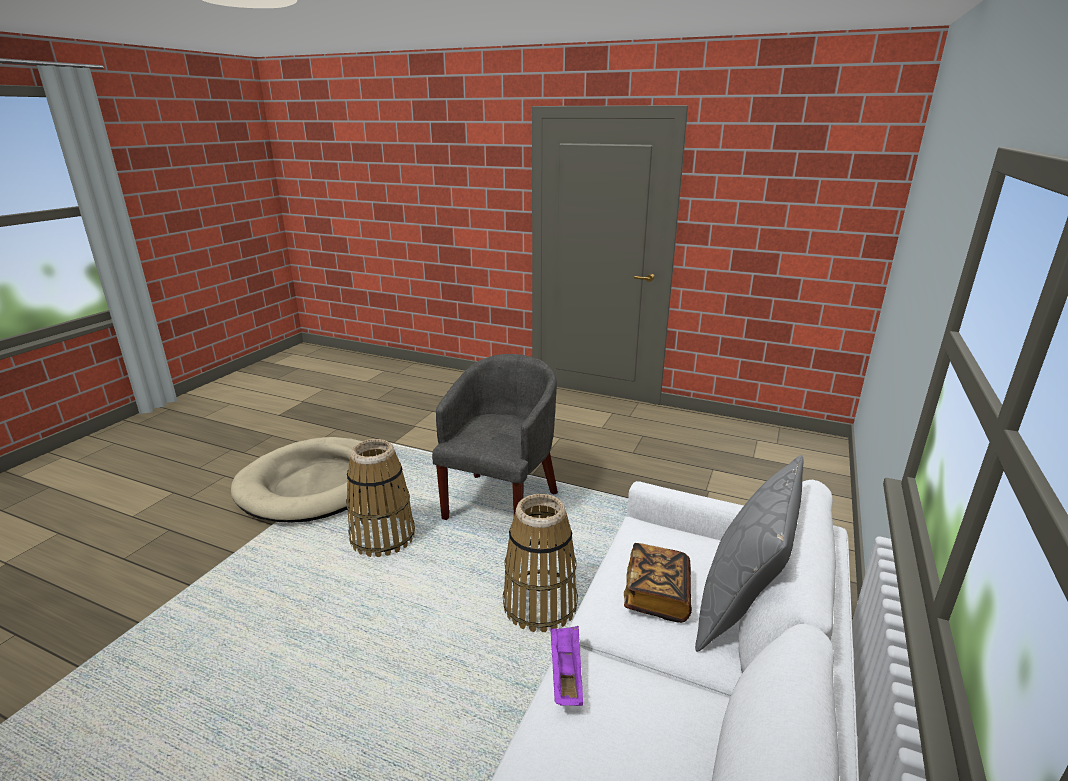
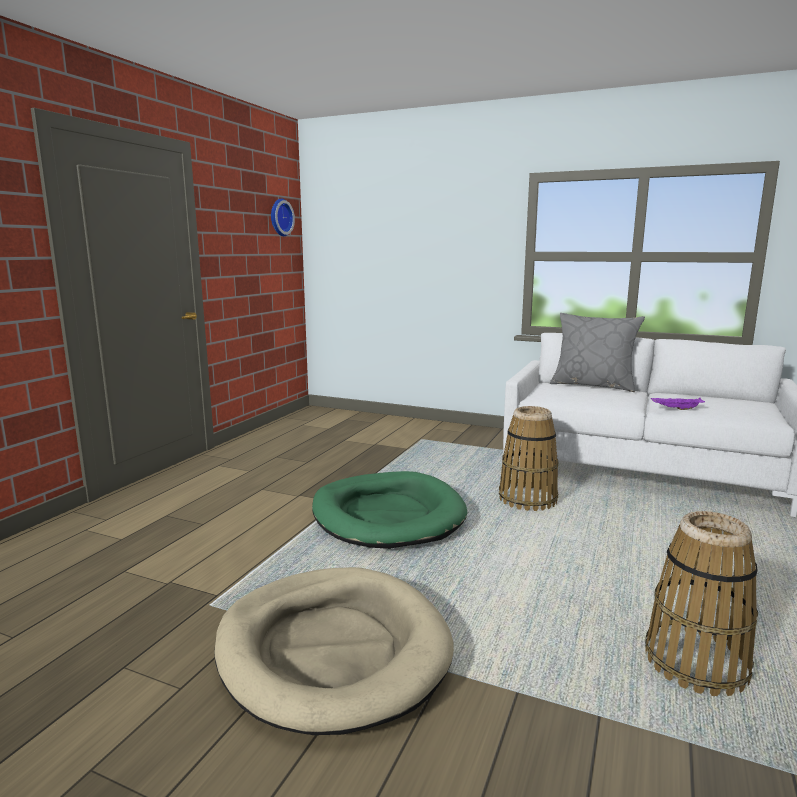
camera: 90 degrees left, 10 degrees down
(383, 537) = (457, 575): basket -> basket (696, 663)
(501, 502) = (387, 515): grey armchair -> green dog bed
(656, 596) = (601, 395): book -> none
(844, 182) = (279, 217): none -> wall clock

